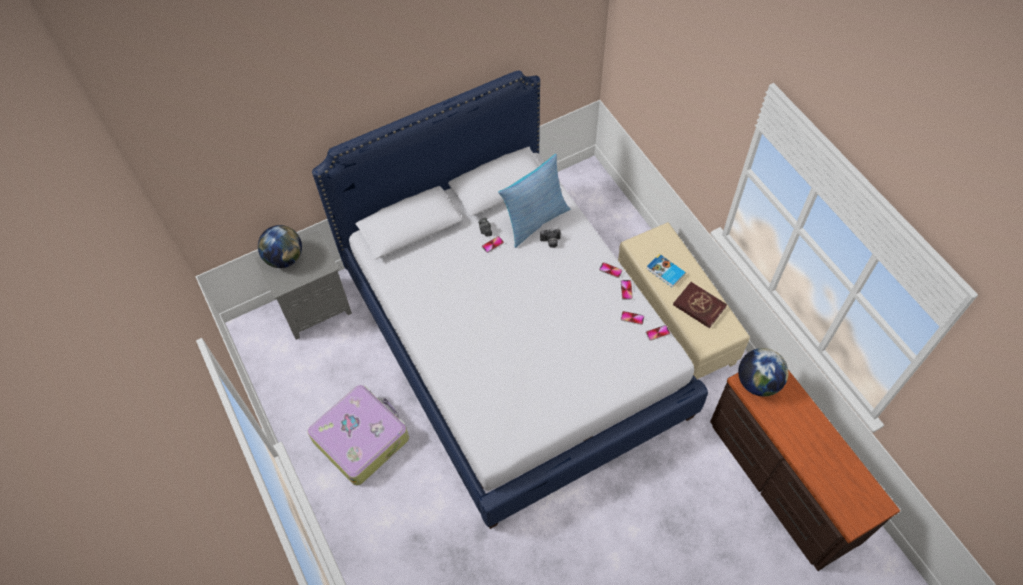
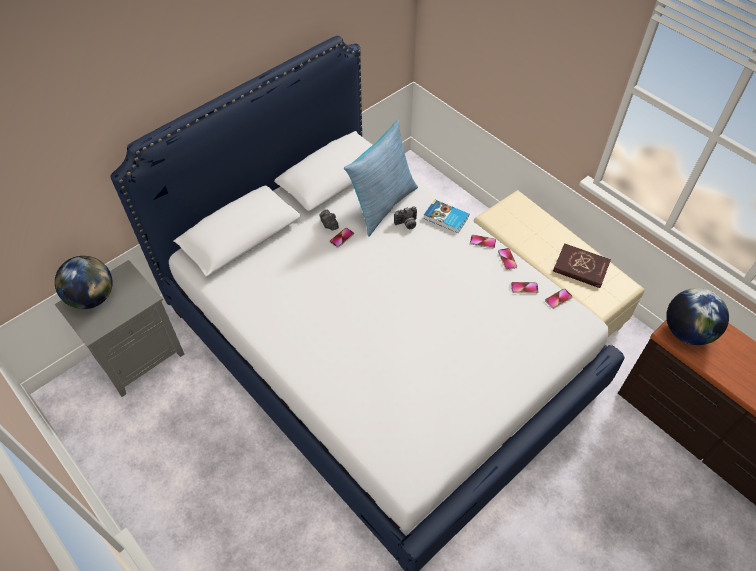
camera: 15 degrees left, 5 degrees down
(361, 438) = (225, 498): suitcase -> none
(665, 272) = (532, 239): book -> book (446, 218)

